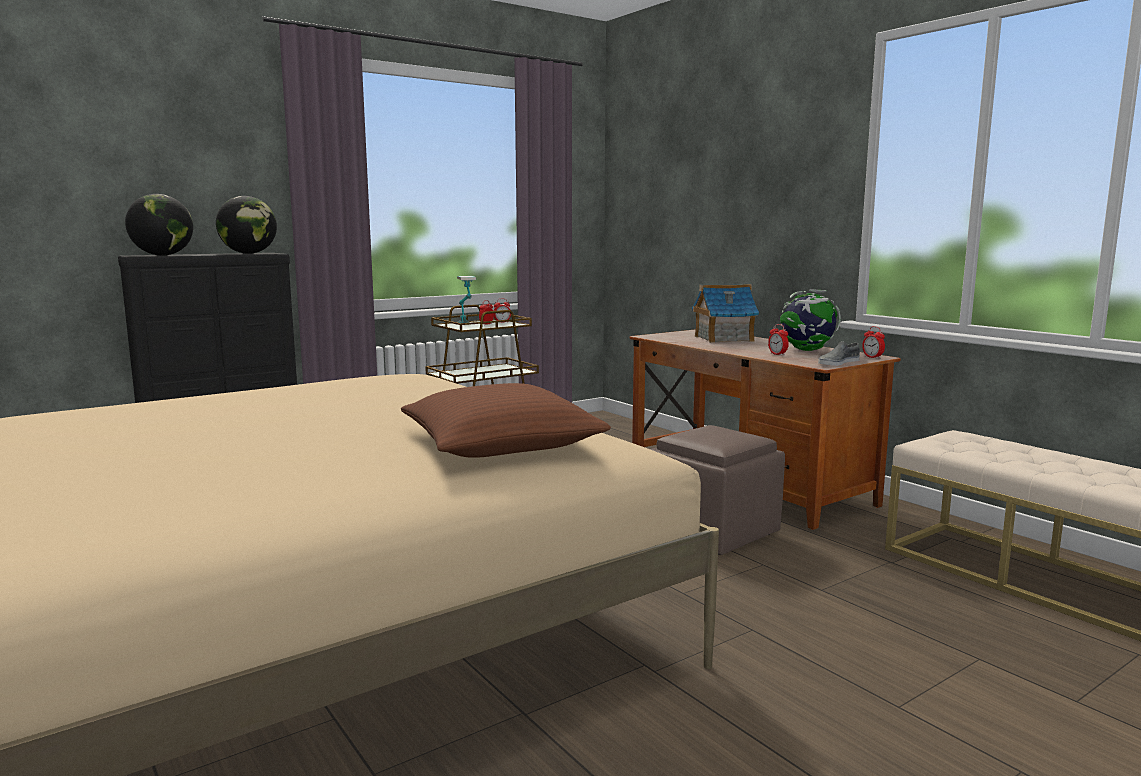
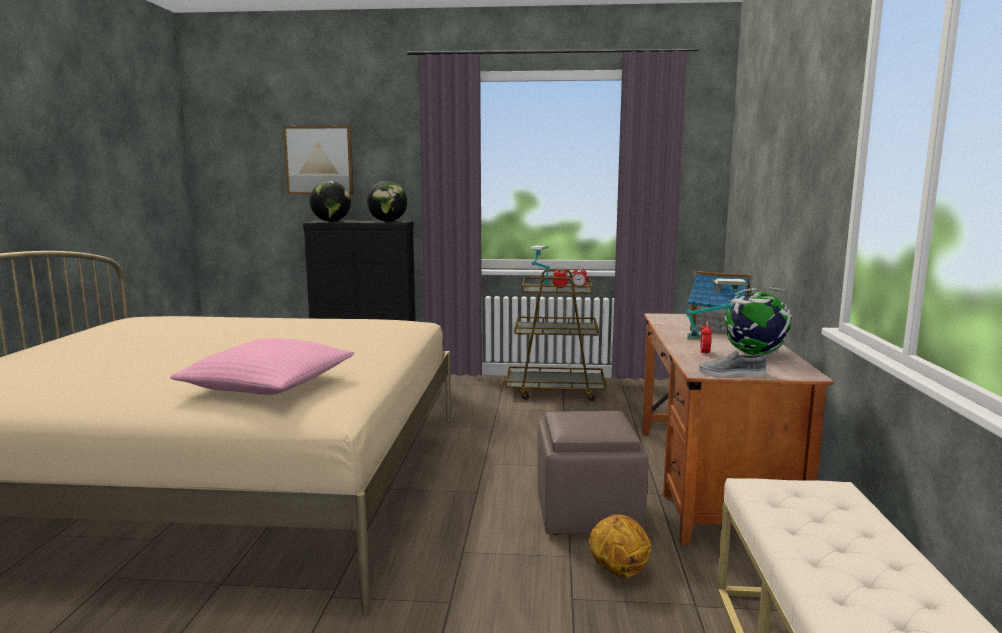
camera: 40 degrees right, 0 degrees up
(117, 162) = (319, 160): none -> picture
(501, 443) = (268, 384): brown pillow -> pink pillow
(750, 345) = (716, 339): none -> table lamp
(812, 561) = (618, 571): none -> basketball
(872, 357) = (796, 374): alarm clock -> none

